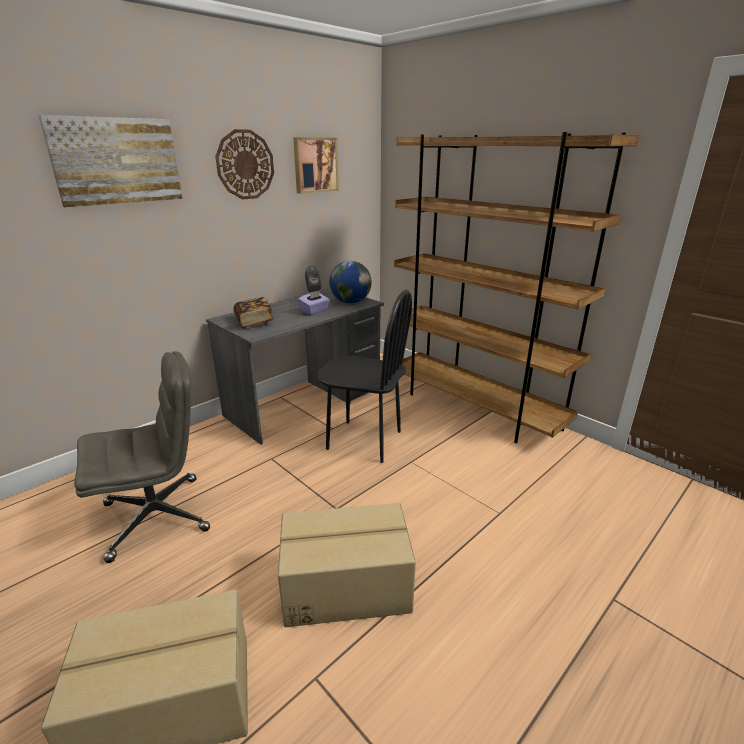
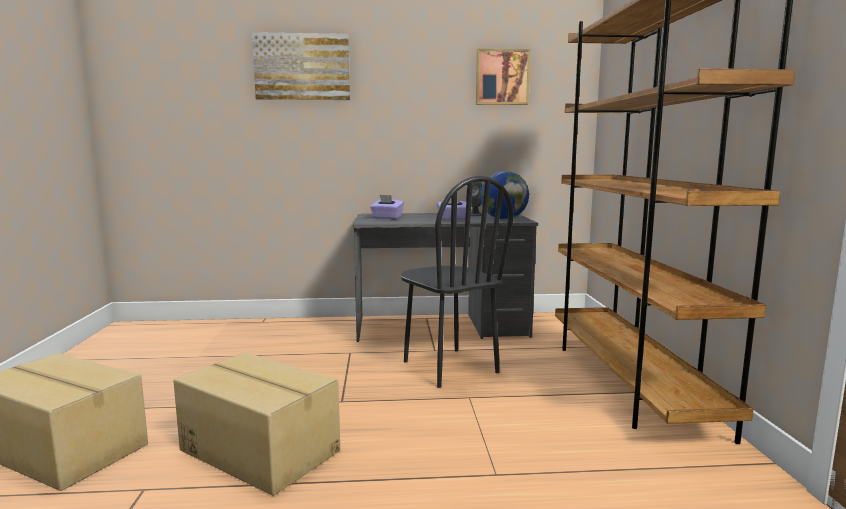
camera: 40 degrees right, 15 degrees down
(157, 516) = (224, 357): grey office chair -> none
(245, 165) = (419, 74): wall clock -> none
(254, 322) = (387, 218): book -> purple tissue box

